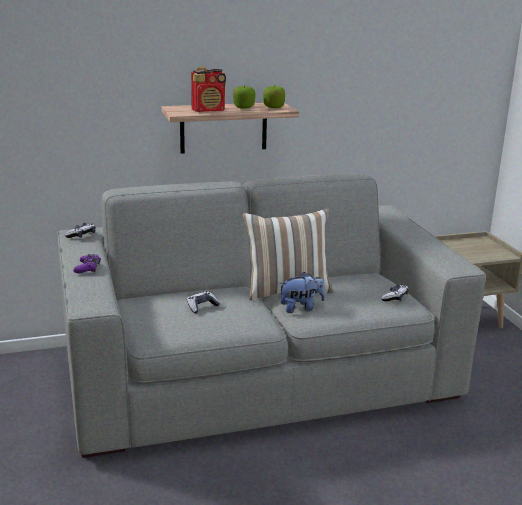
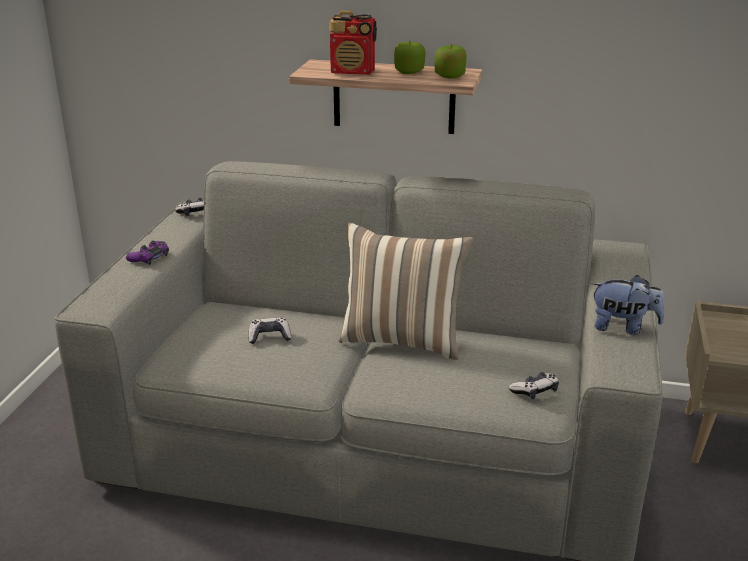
camera: 30 degrees right, 5 degrees up
(301, 308) = (388, 371): plush toy -> plush toy (623, 327)

